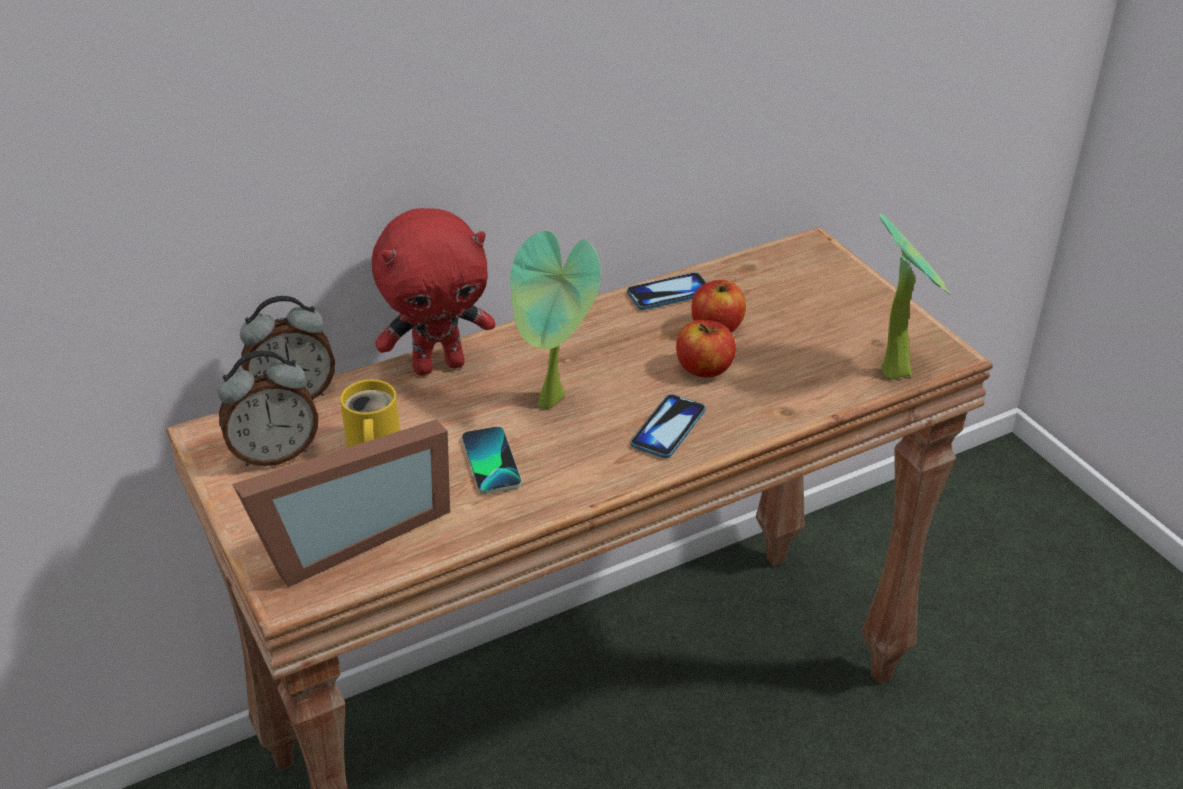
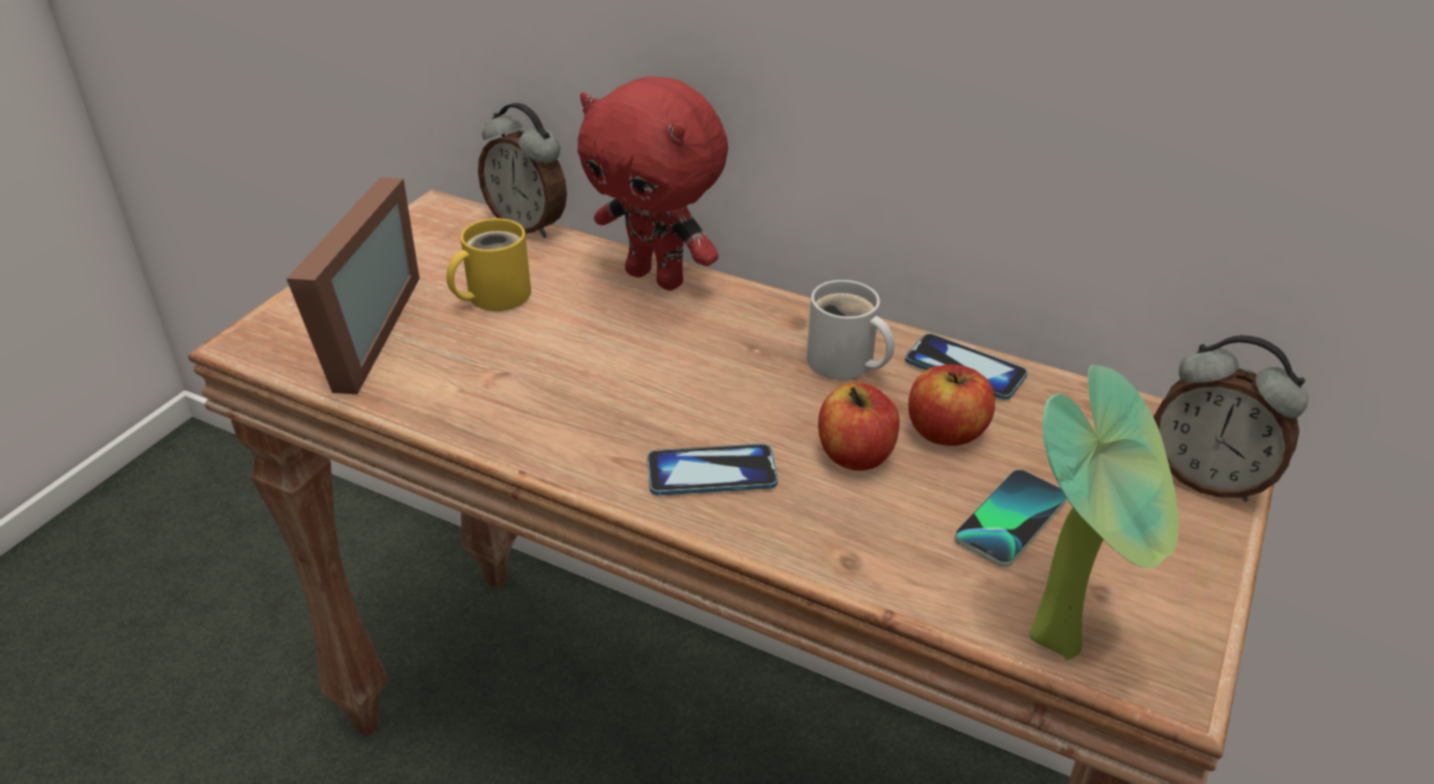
camera: 55 degrees right, 0 degrees up
(275, 454) = (439, 251): alarm clock -> alarm clock (1206, 479)
(348, 535) = (353, 337): picture frame -> picture frame turned 105 degrees counterclockwise
(491, 462) = (534, 372): phone -> phone (1010, 519)
(554, 404) = (670, 372): potted plant -> none
(618, 333) = (844, 364): none -> white mug

